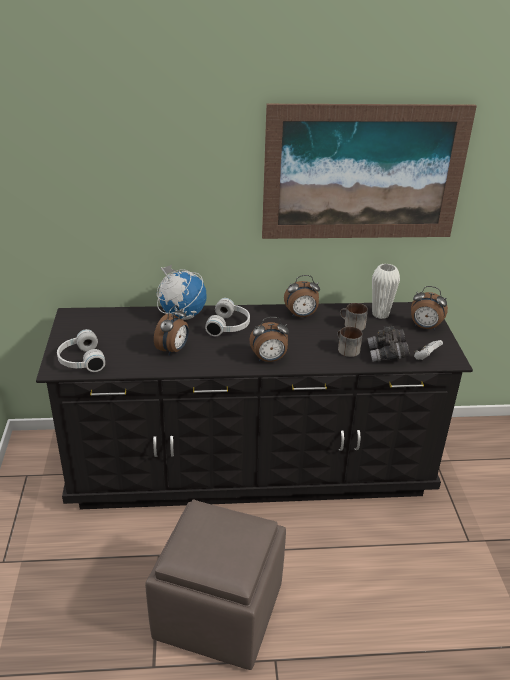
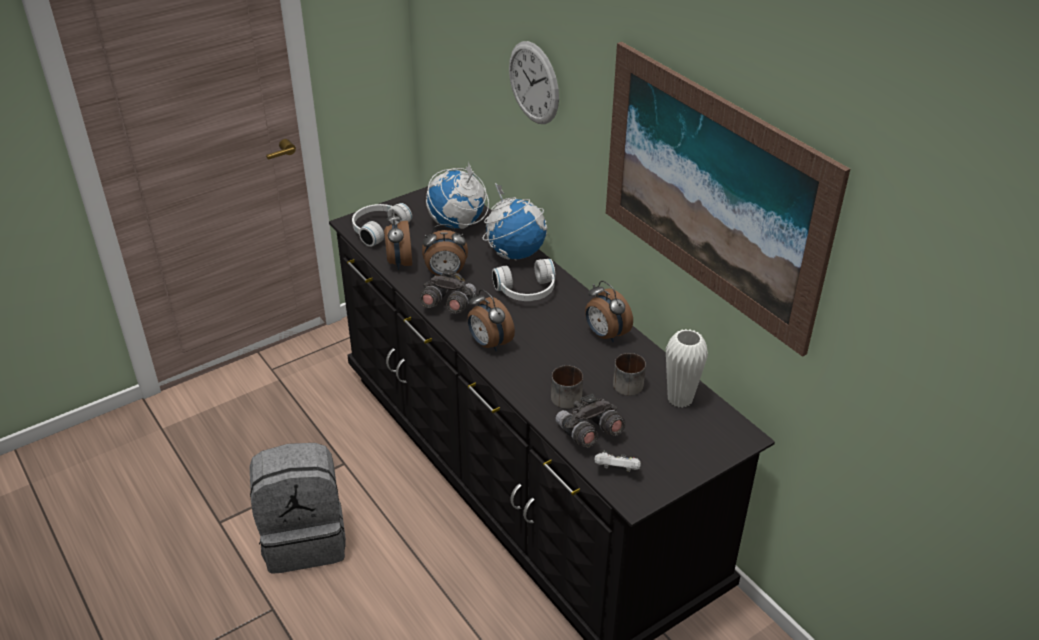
camera: 60 degrees right, 5 degrees up
(120, 325) = (457, 224): none -> globe
(162, 177) = (534, 83): none -> wall clock
(210, 361) = (448, 305): none -> grey binoculars
(218, 610) = (305, 538): brown ottoman -> grey backpack
(425, 327) = (691, 449): alarm clock -> alarm clock (399, 262)

